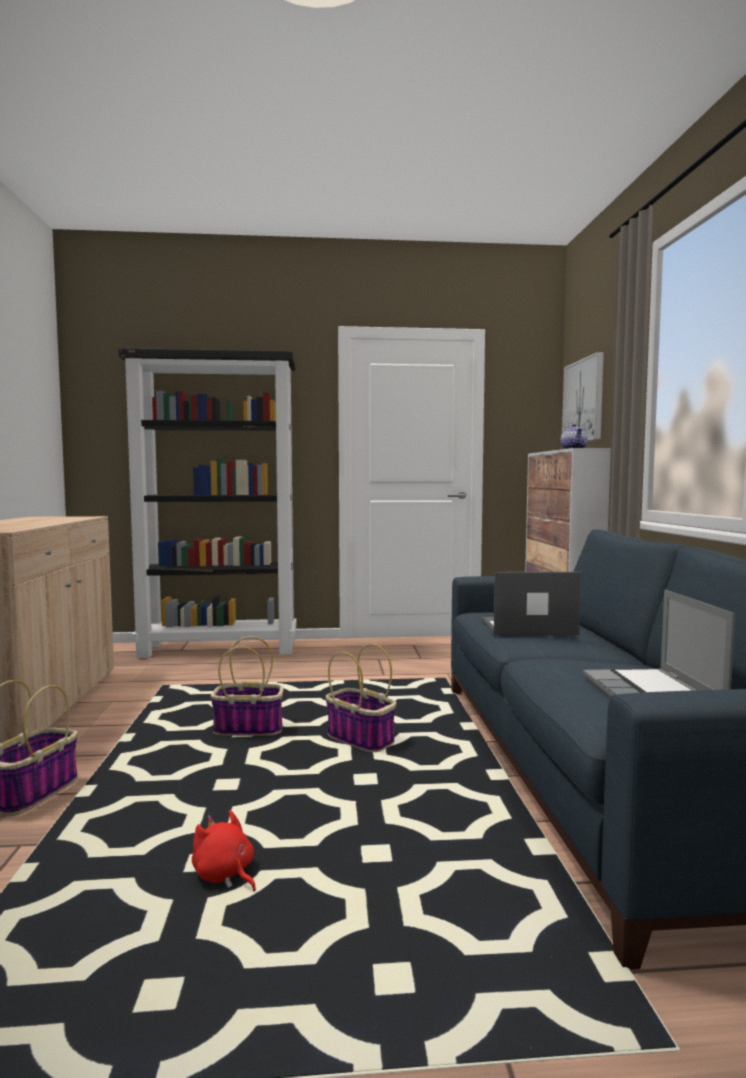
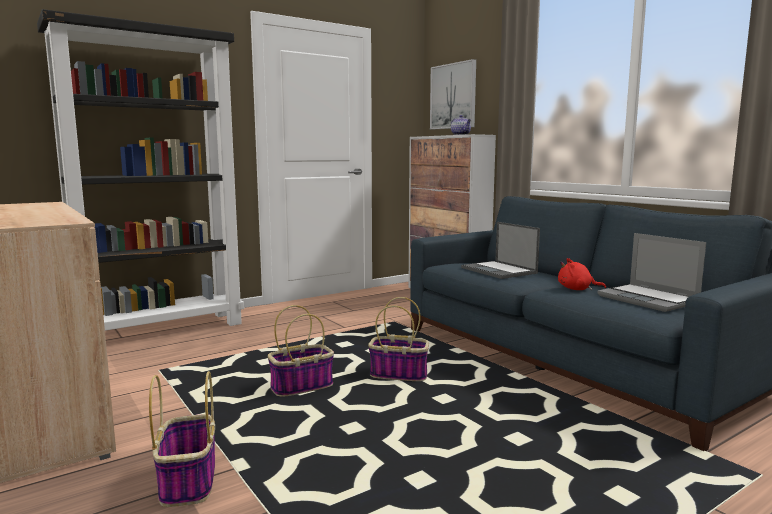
camera: 30 degrees left, 5 degrees up
(225, 875) = (445, 481): red plush toy -> red plush toy (577, 289)
(526, 627) = (499, 270): laptop -> laptop turned 90 degrees counterclockwise

